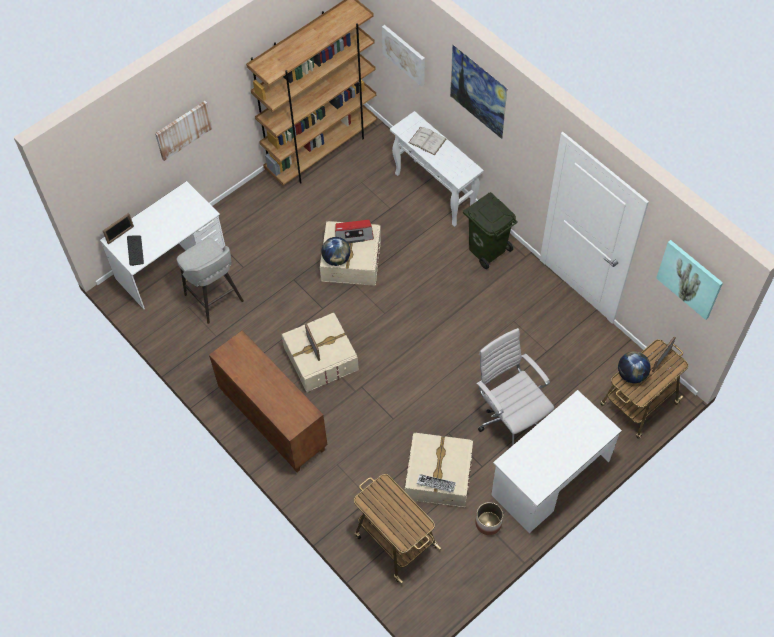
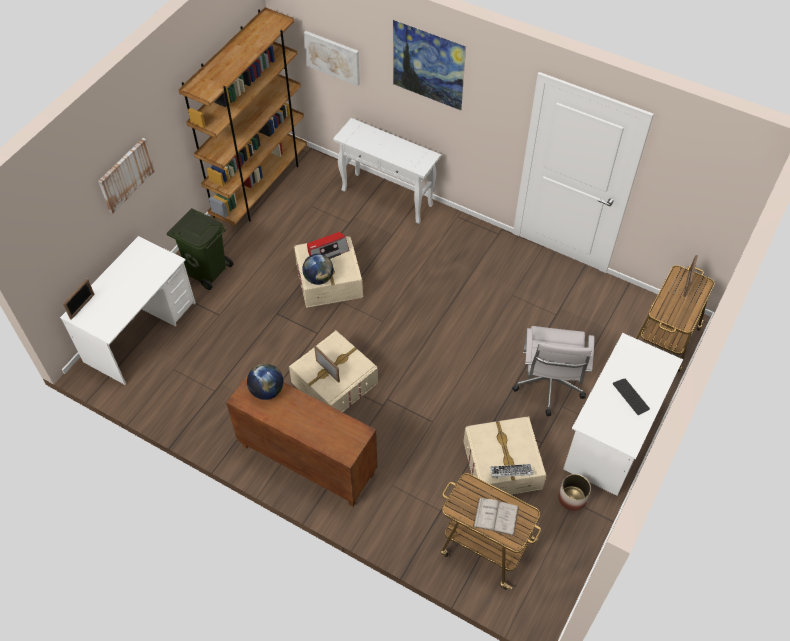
camera: 20 degrees left, 5 degrees down
(135, 250) = (104, 318): keyboard -> keyboard (631, 397)
(215, 299) = (200, 354): grey stool -> none
(427, 141) = (375, 141): white book -> white book (496, 516)
(487, 249) = (459, 236): green trash can -> green trash can (207, 270)
(510, 418) = (548, 388): white office chair -> white office chair turned 120 degrees counterclockwise
(631, 374) = (666, 304): globe -> globe (267, 390)
(689, 279) = (708, 186): picture -> none

